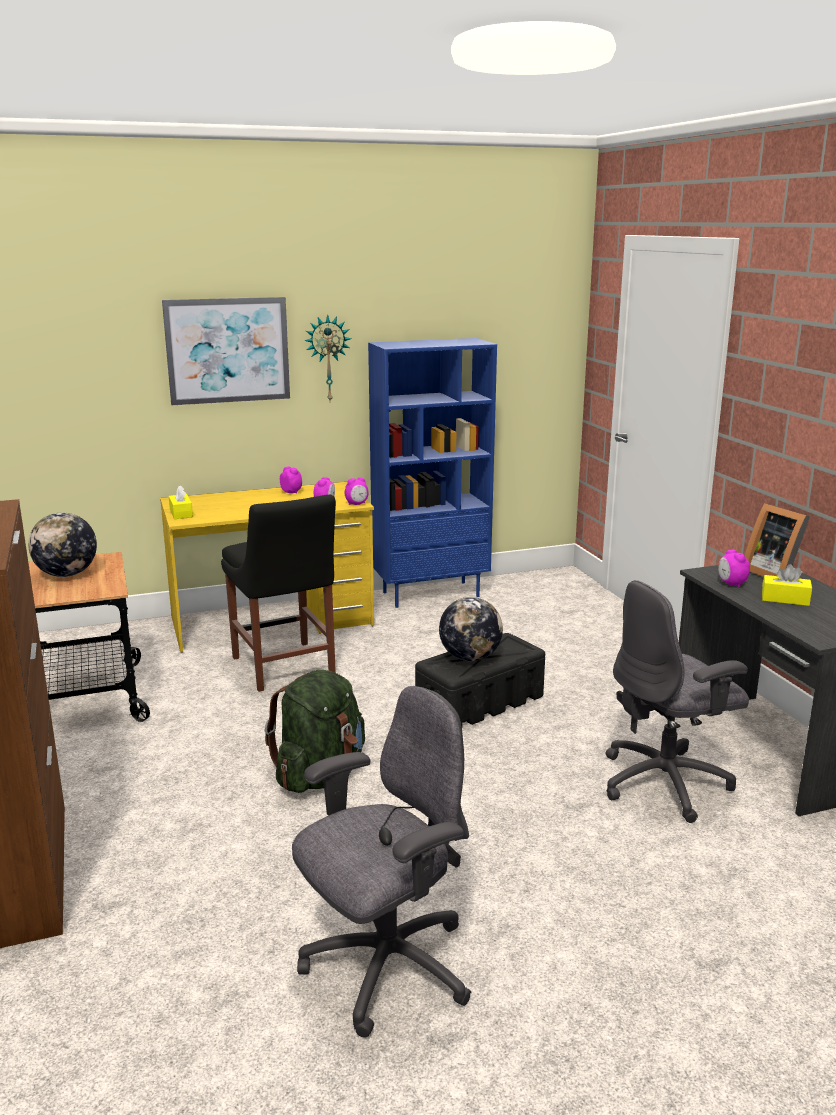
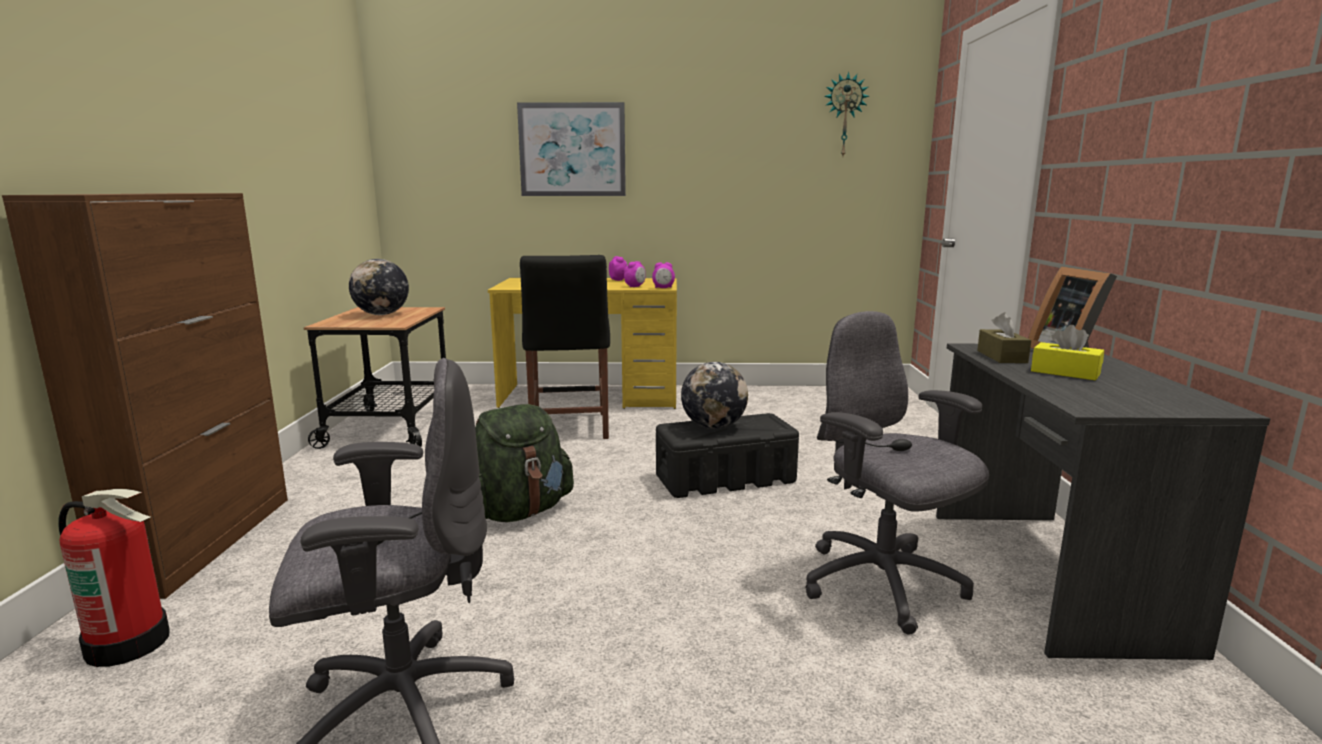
camera: 20 degrees right, 5 degrees down
(81, 980) = (129, 643): none -> fire extinguisher
(181, 513) = (509, 284): yellow tissue box -> none
(327, 358) = (662, 161): wall clock -> wall clock (844, 115)
(431, 594) = (749, 392): blue bookcase -> none
(666, 783) = (883, 585): grey office chair -> grey office chair turned 60 degrees clockwise
(731, 584) = (1001, 356): alarm clock -> brown tissue box

